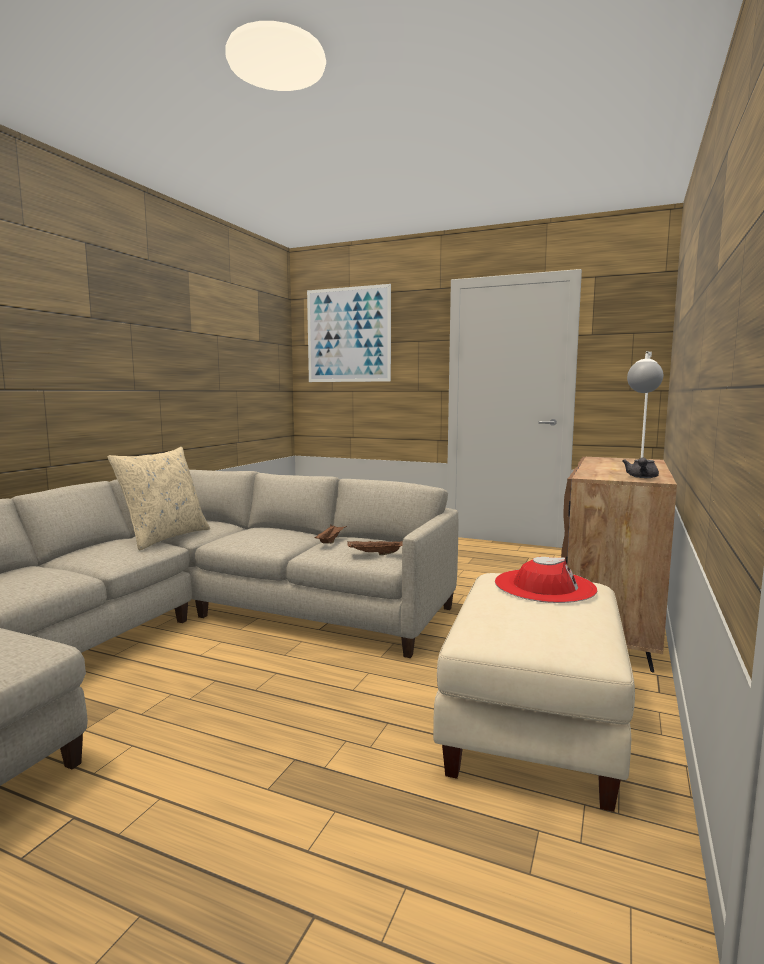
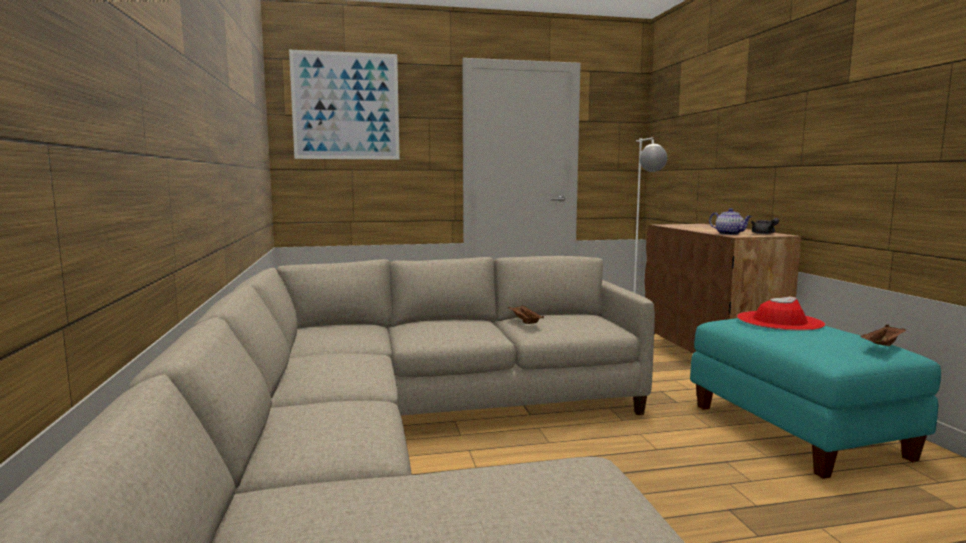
camera: 35 degrees left, 0 degrees up
(164, 538) = (346, 348): beige pillow -> none
(376, 554) = (593, 325): brown tray -> brown tray (883, 346)
(535, 726) = (798, 431): beige ottoman -> turquoise ottoman
(591, 474) = (729, 234): none -> teapot

